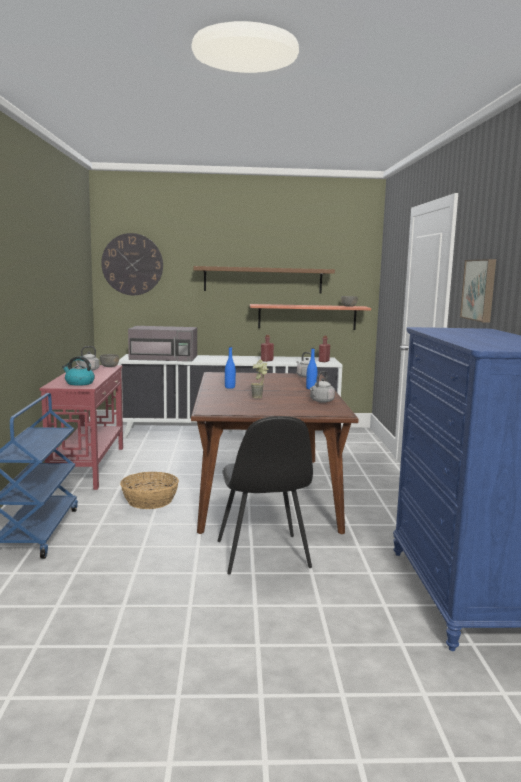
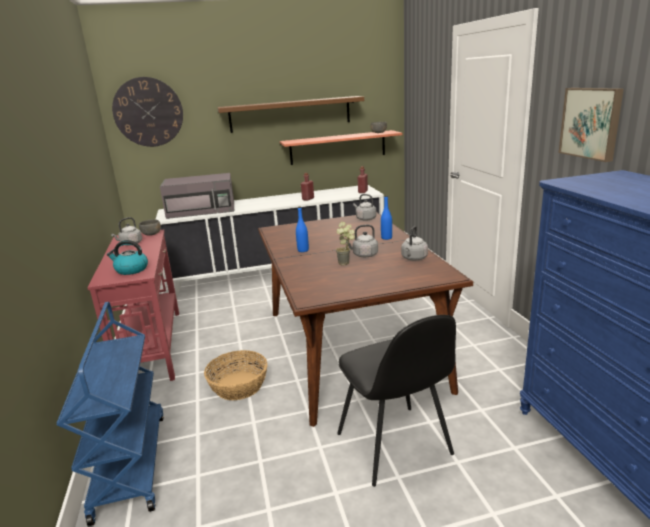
camera: 10 degrees left, 10 degrees up
(279, 395) = (364, 255): none -> grey kettle

